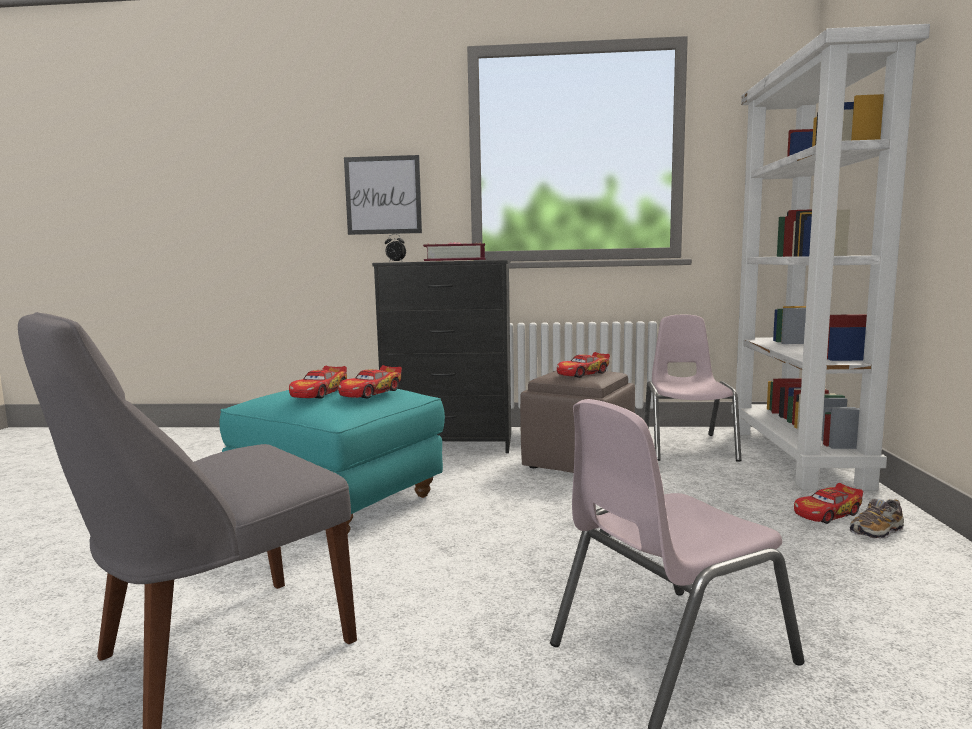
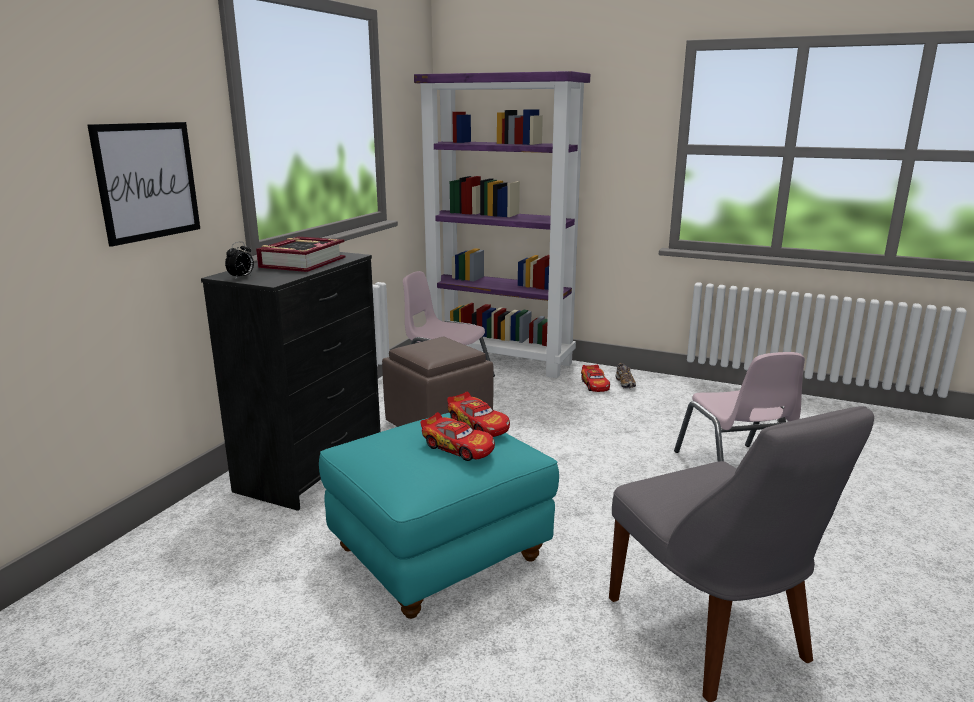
camera: 70 degrees left, 10 degrees up
(583, 373) = (442, 346): toy car -> none
(798, 457) = (501, 360): white bookcase -> purple bookcase

